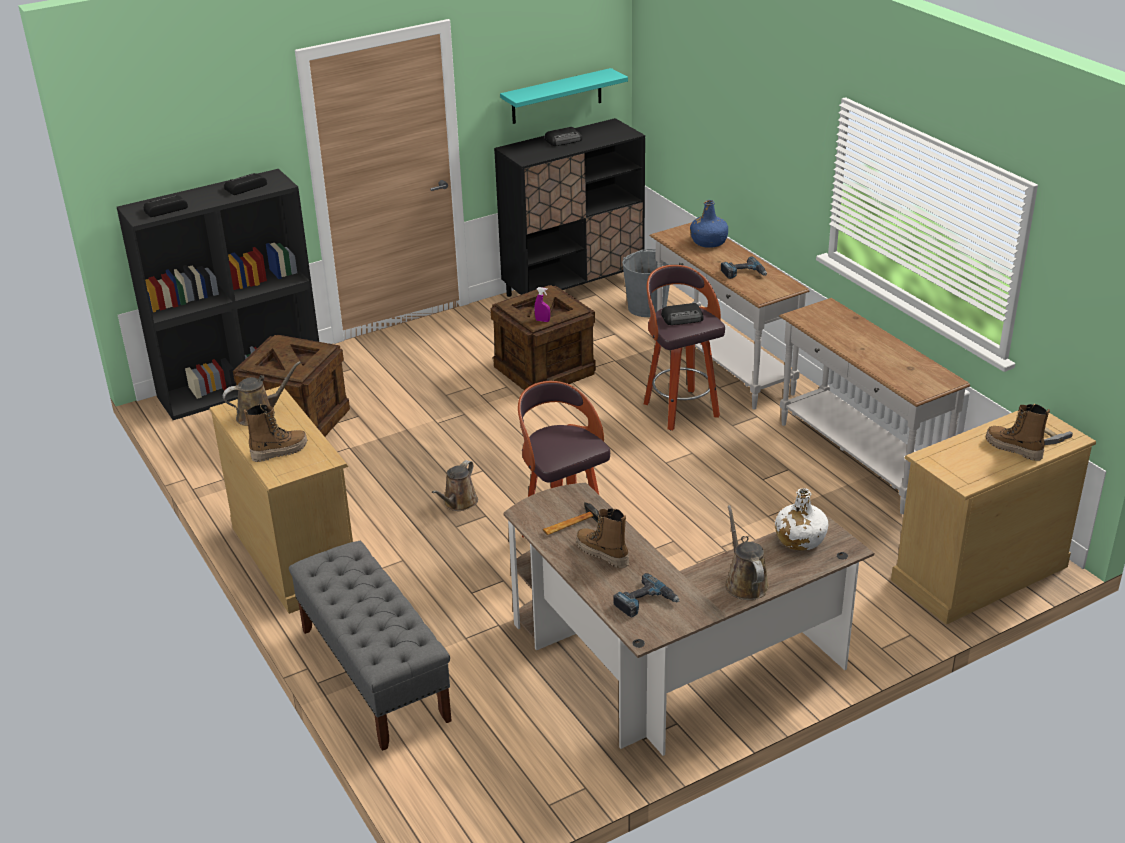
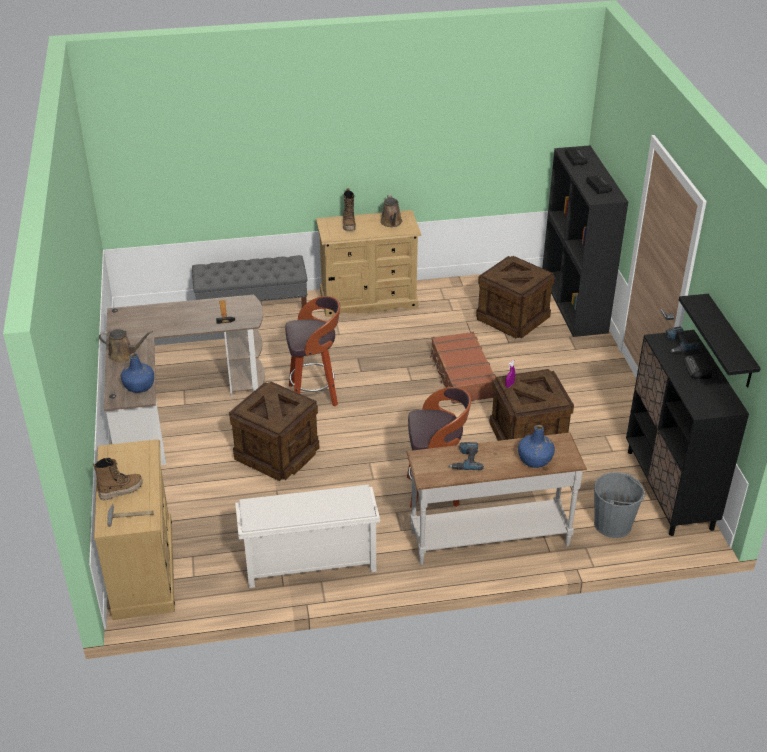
camera: 110 degrees right, 5 degrees up
(451, 435) = (462, 376): none -> brown suitcase
(458, 503) = (381, 364): brown watering can -> none
(556, 96) = (730, 342): turquoise shelf -> black shelf
(602, 554) = (190, 316): boot -> none
(645, 602) = (140, 320): power drill -> power drill (677, 344)
(683, 318) = (433, 423): radio -> none
(703, 535) = (277, 454): none -> crate
(799, 540) = (139, 385): white bottle -> blue bottle
(858, 459) = (309, 564): white console table -> white shoe rack

